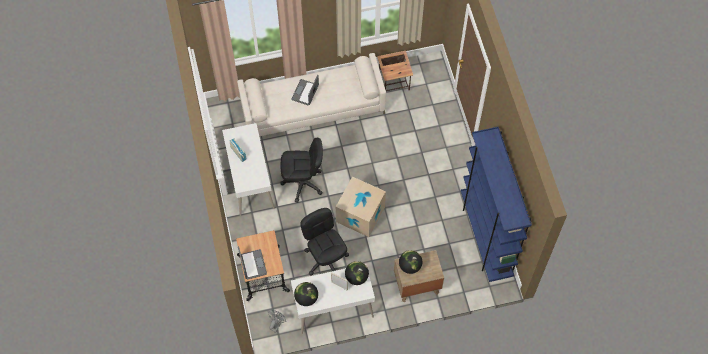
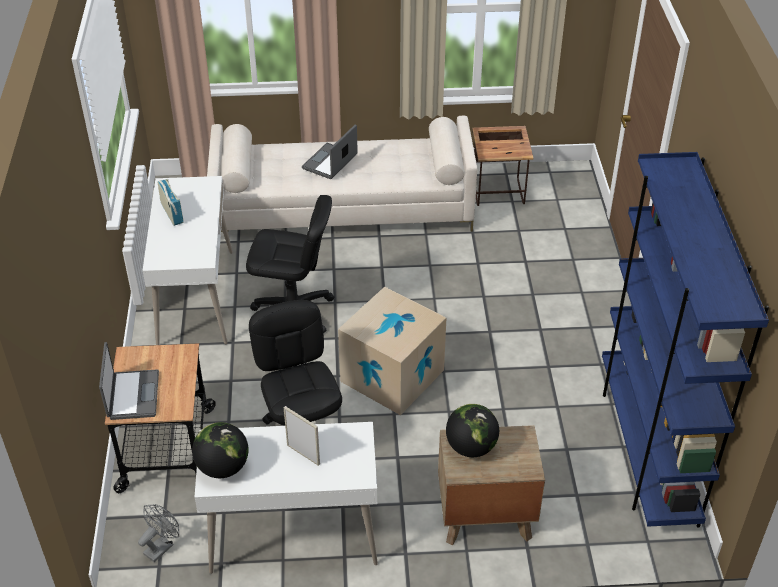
camera: 10 degrees right, 20 degrees down
(356, 277) = (345, 443): globe -> none

